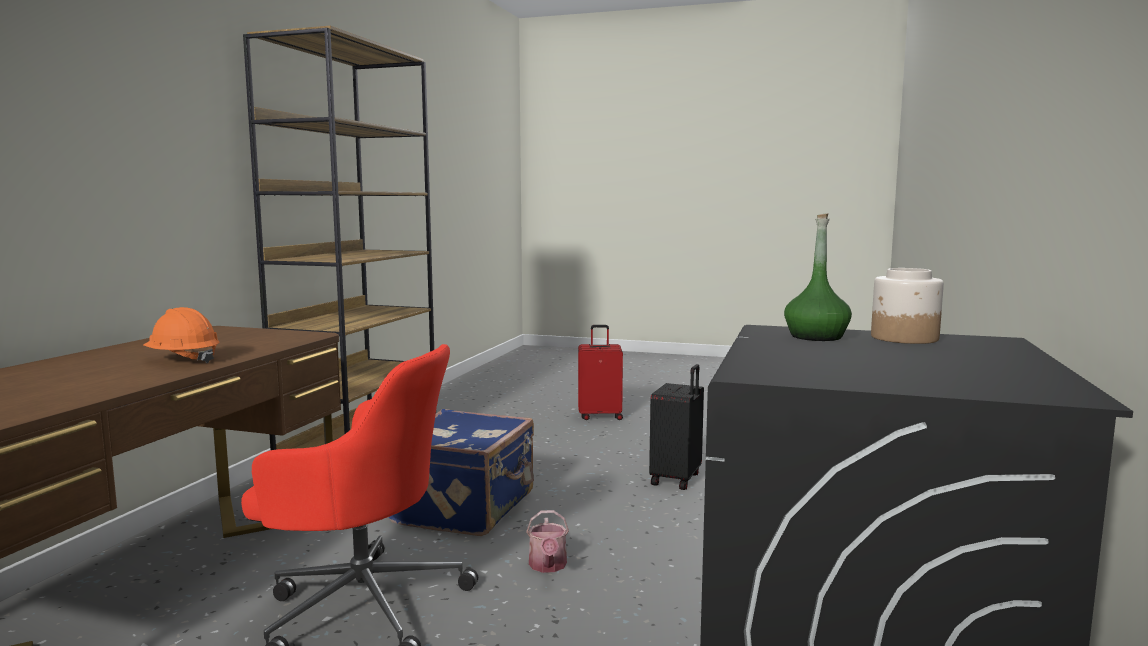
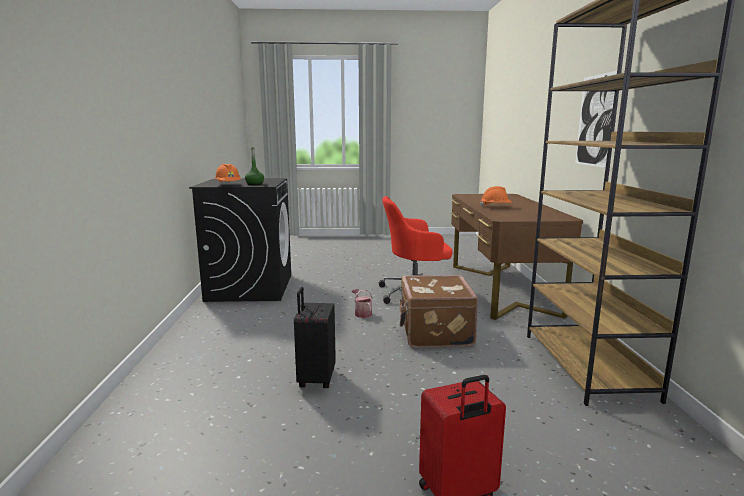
camera: 160 degrees right, 5 degrees up
(184, 159) = (595, 120): none -> picture
(467, 508) = (434, 333): blue suitcase -> brown suitcase
(904, 338) = (228, 185): jar -> orange hard hat

